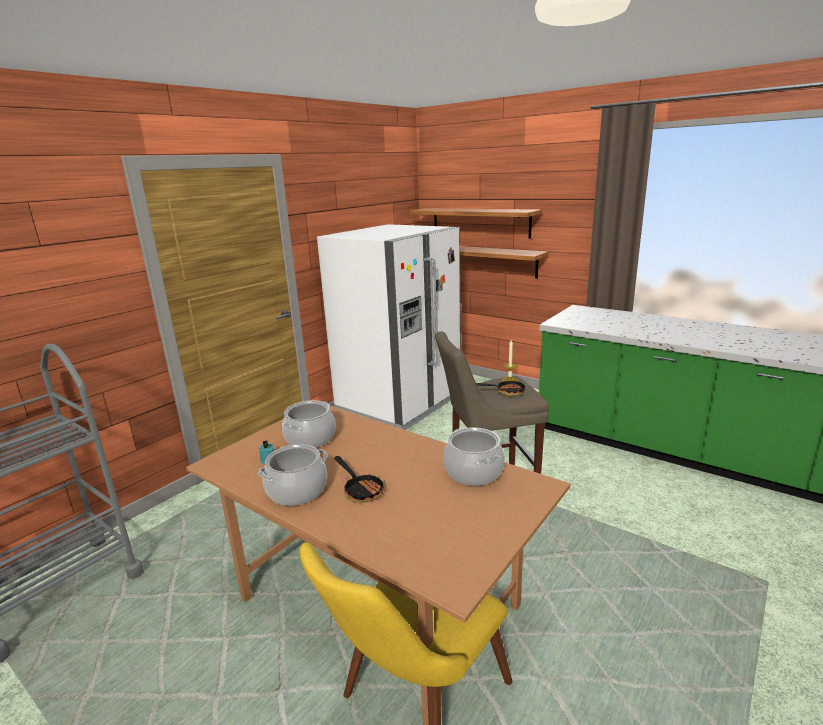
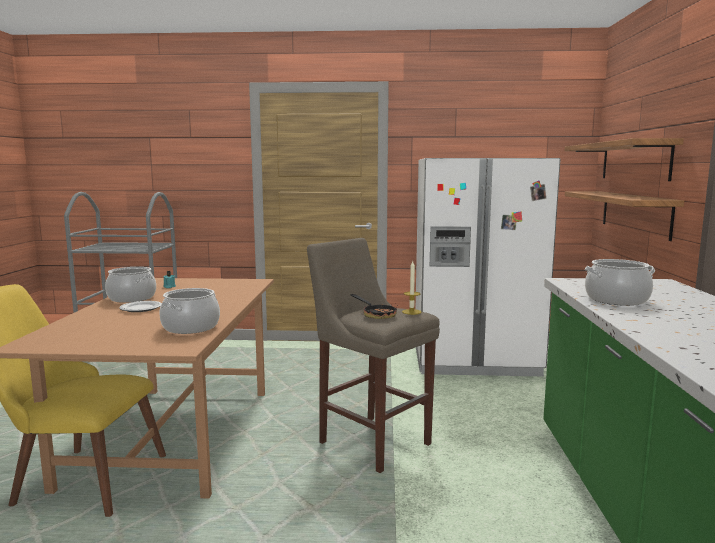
camera: 55 degrees right, 10 degrees down
(310, 438) = (209, 287): cooking pot -> cooking pot (616, 300)
(361, 490) = (141, 308): frying pan -> plate

